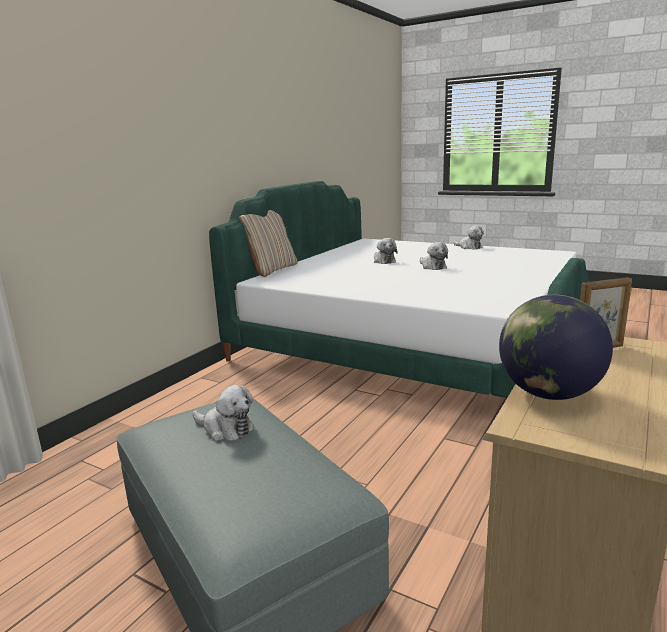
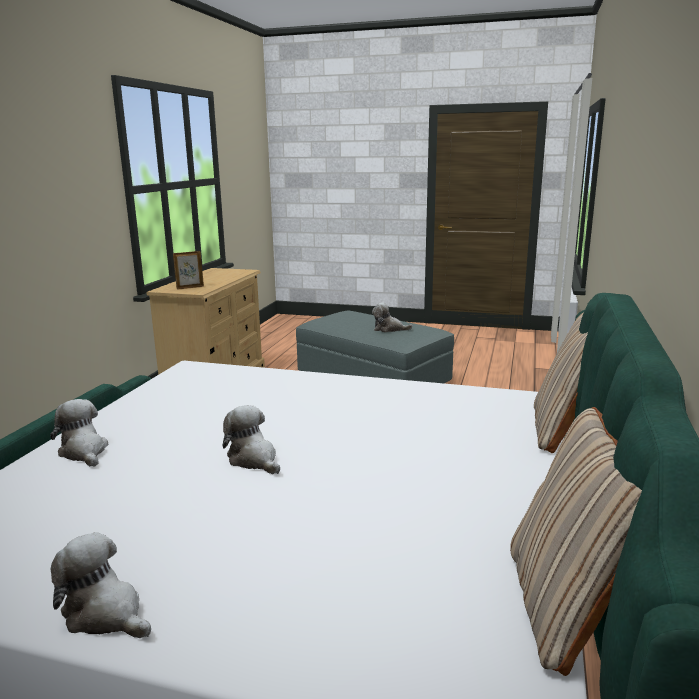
camera: 165 degrees right, 0 degrees up
(342, 246) = (565, 606): none -> beige pillow
(383, 261) = (363, 482): plush toy -> plush toy (84, 452)
(548, 393) = (231, 276): globe -> none

